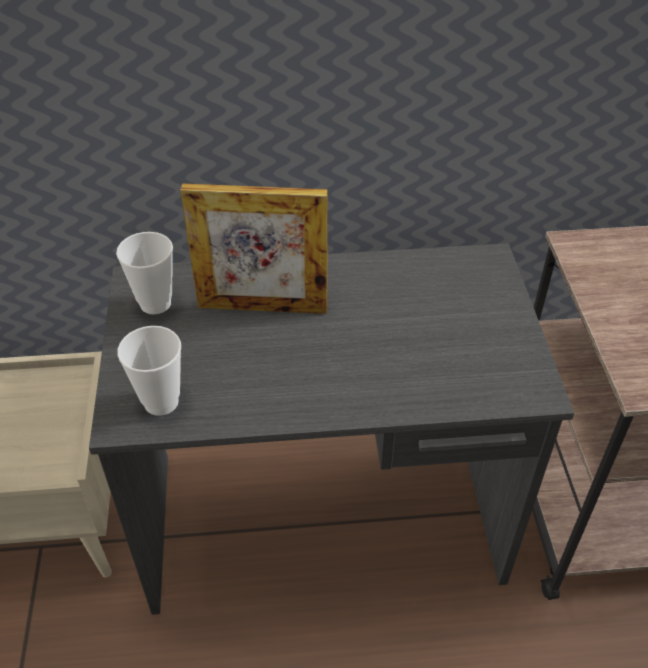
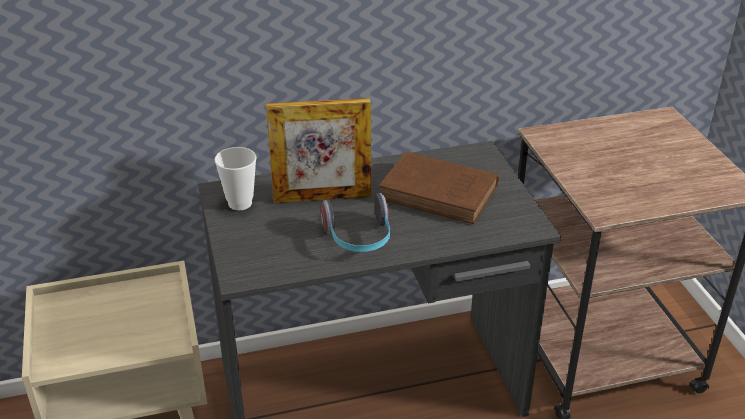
camera: 10 degrees left, 10 degrees down
(161, 402) = (265, 262): cup -> none
(293, 380) = (359, 239): none -> headphones
(422, 321) = (441, 194): none -> brown book

